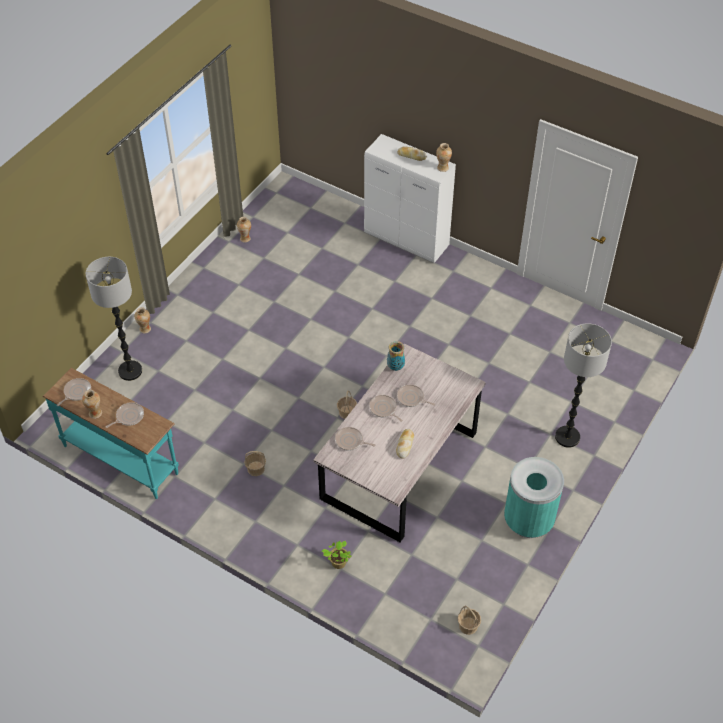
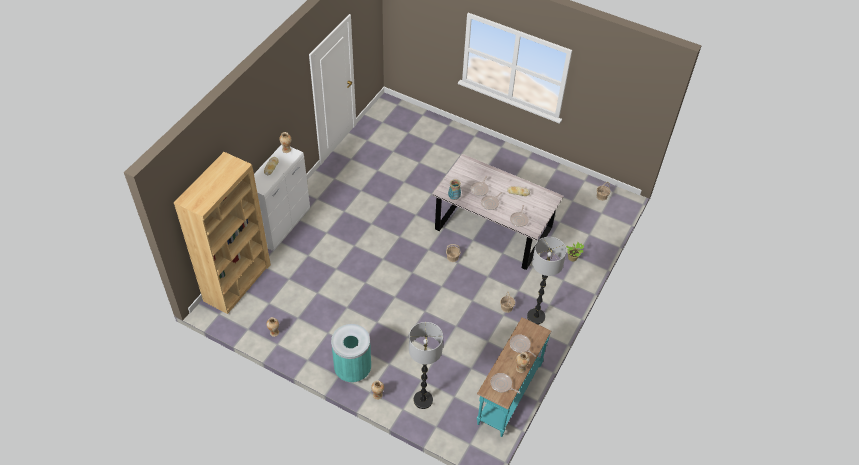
camera: 95 degrees left, 0 degrees up
(320, 205) = (237, 282): none -> brown bookcase
(528, 520) = (526, 167): turquoise trash can -> turquoise trash can (352, 369)
(567, 437) = (462, 147): floor lamp -> floor lamp (535, 317)

